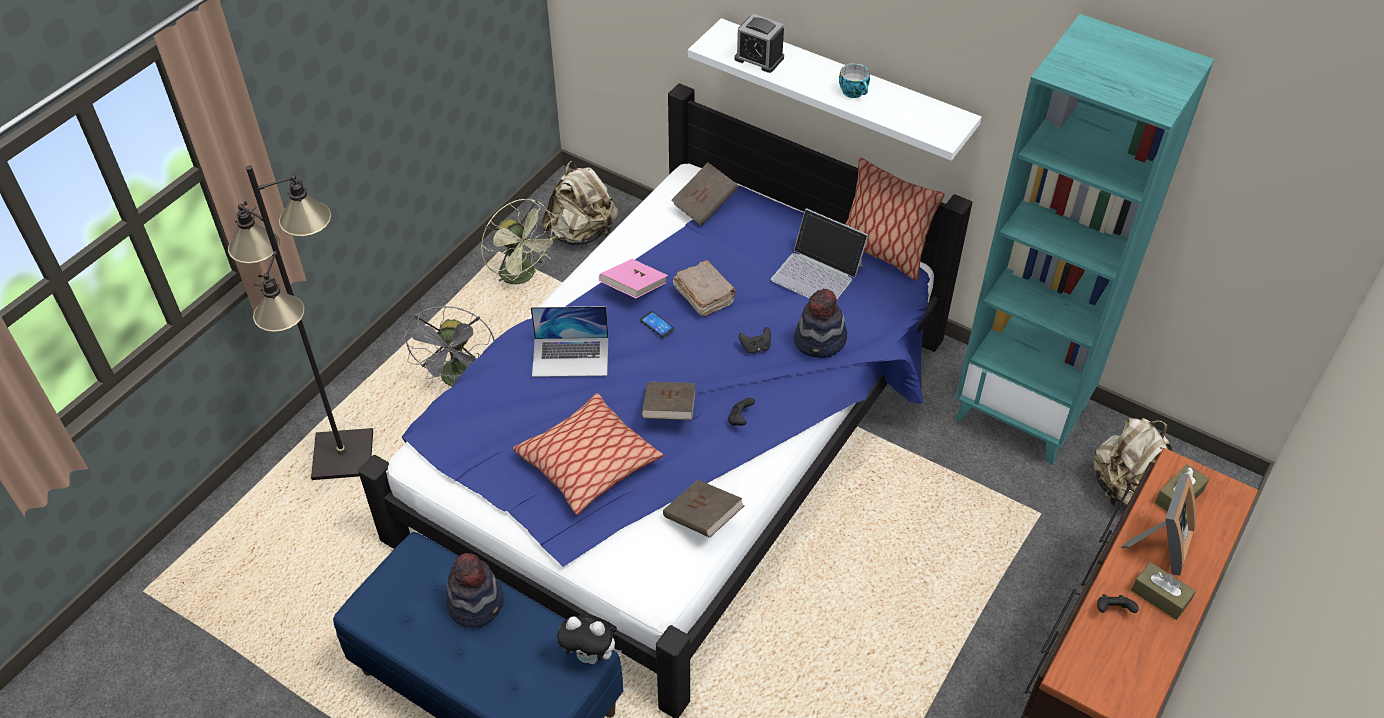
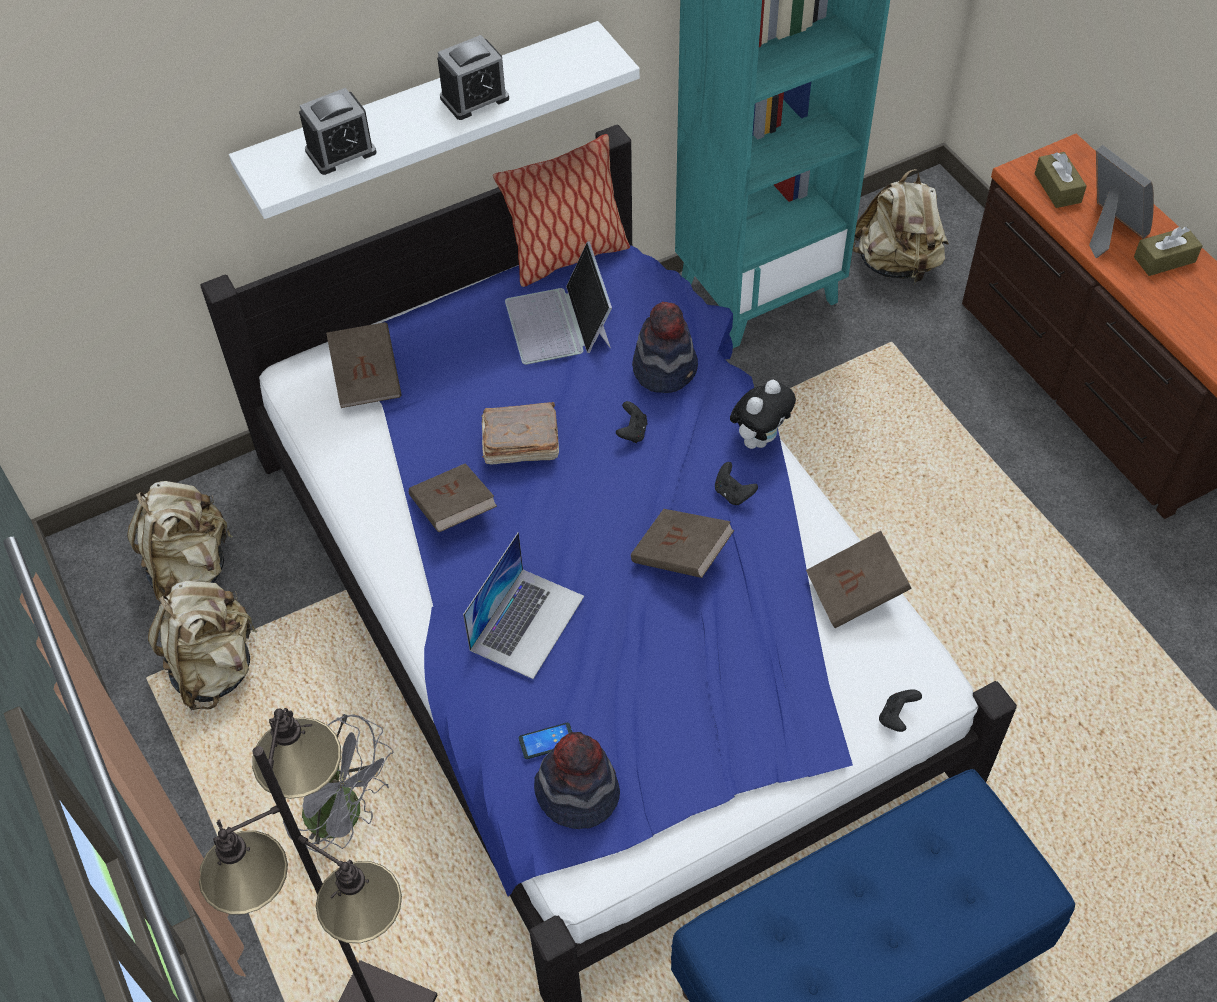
camera: 60 degrees left, 5 degrees up
(476, 602) = (830, 894): hat -> hat (577, 793)
(523, 276) = (214, 667): green fan -> beige backpack
(588, 462) = (708, 673): pillow -> none
(591, 655) = (967, 796): plush toy -> plush toy (759, 438)
(633, 288) = (453, 510): pink book -> brown book
(657, 325) = (535, 510): phone -> phone (547, 741)
(818, 272) = (559, 323): laptop -> laptop turned 105 degrees clockwise
(854, 92) = (474, 98): cup -> alarm clock
(1112, 610) = (1165, 300): black game controller -> black game controller (896, 717)

